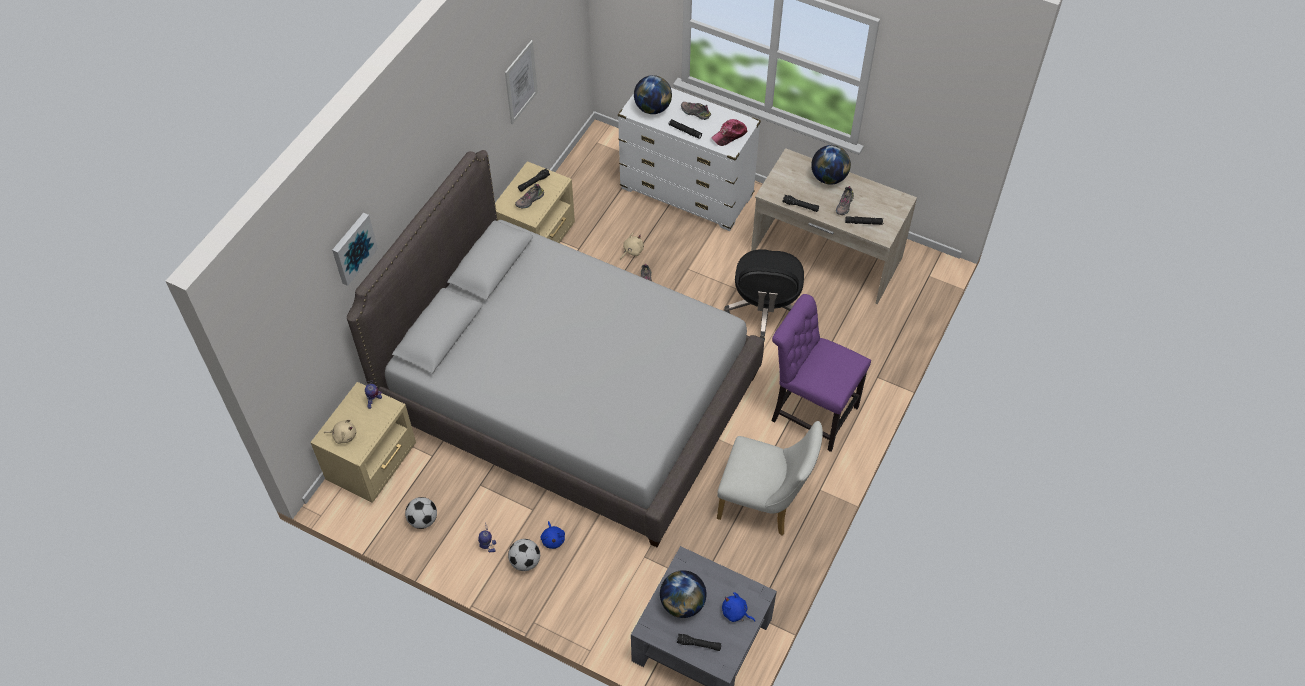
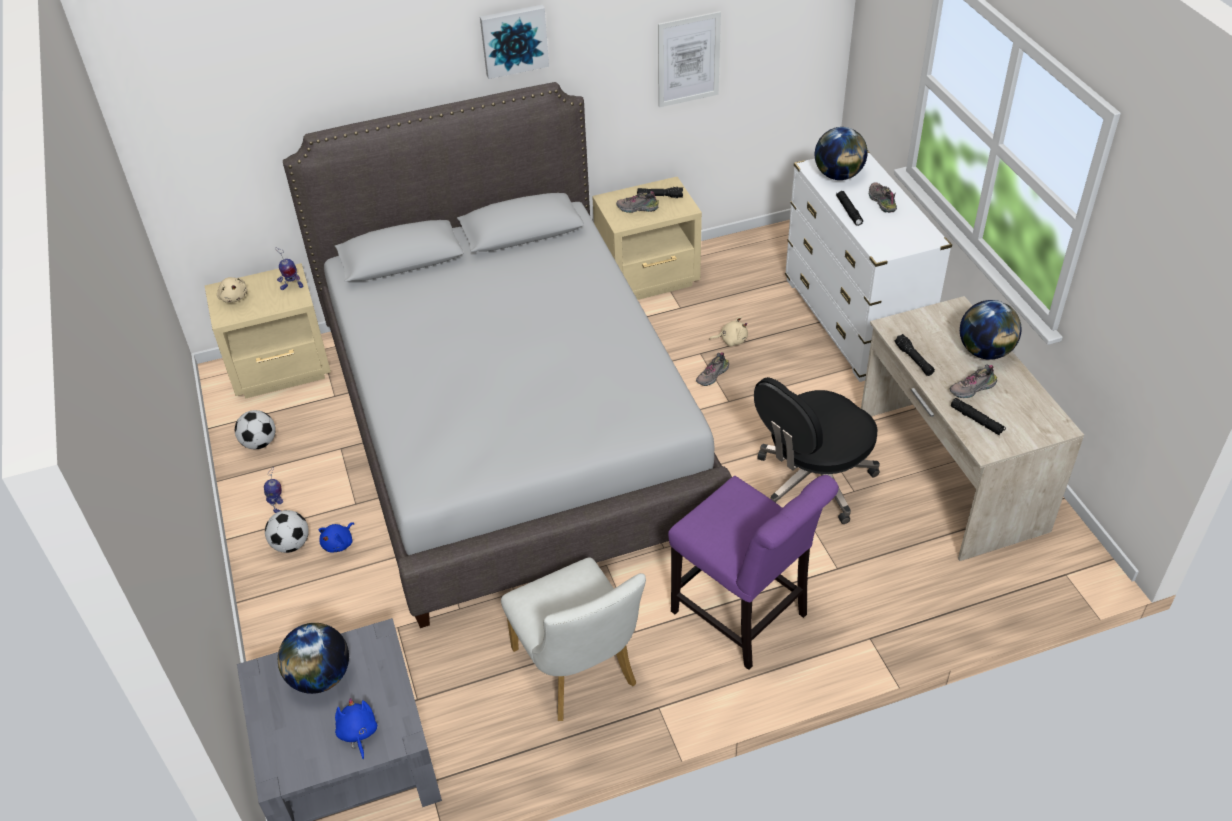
camera: 45 degrees right, 10 degrees down
(352, 248) = (321, 80): picture -> picture (514, 40)
(699, 644) = (282, 733): black flashlight -> none
(729, 135) = (896, 239): cap -> none
(810, 412) = (744, 617): purple chair -> purple chair turned 150 degrees clockwise

